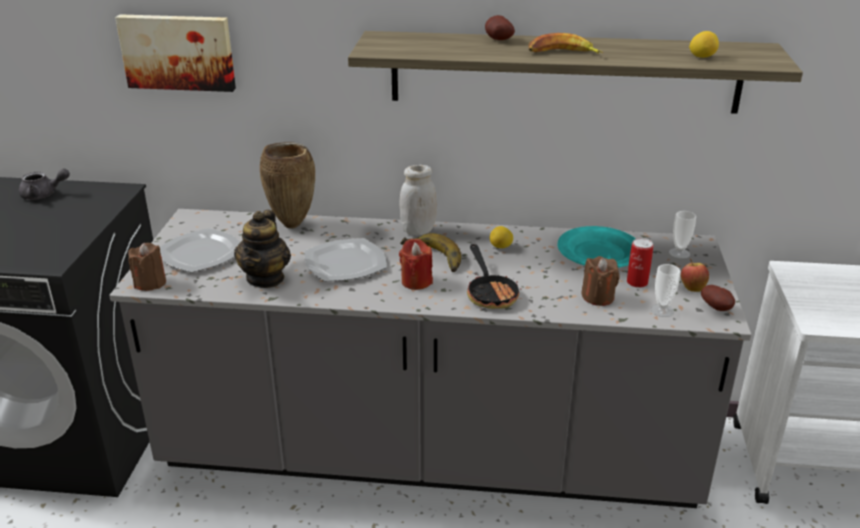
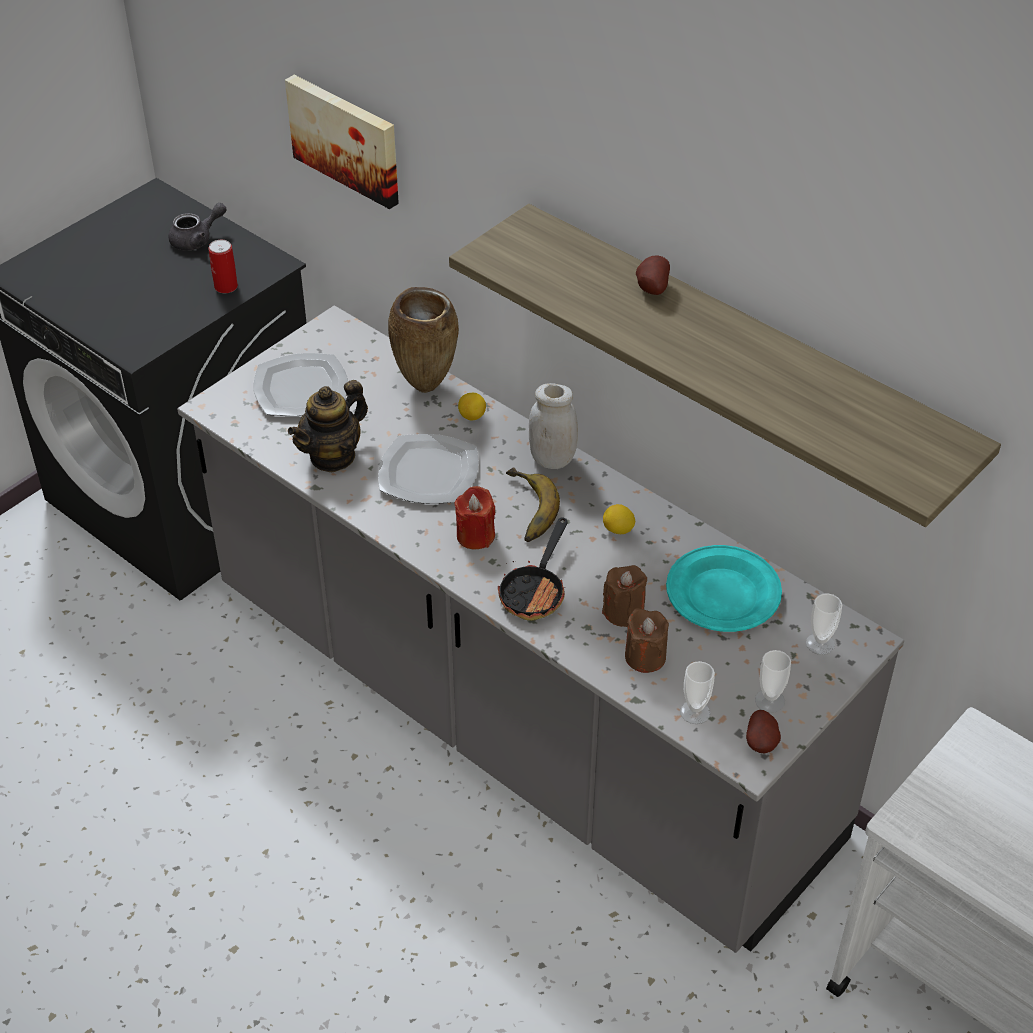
camera: 35 degrees right, 15 degrees up
(44, 195) = (197, 240): grey teapot -> grey teapot turned 60 degrees counterclockwise
(150, 283) = (223, 410): brown candle -> brown candle (624, 612)
(563, 53) = (689, 350): banana -> none
(637, 282) = (714, 659): can -> can (226, 287)
(692, 288) = (769, 700): apple -> cup
(702, 57) = (847, 431): lemon -> lemon (472, 416)

